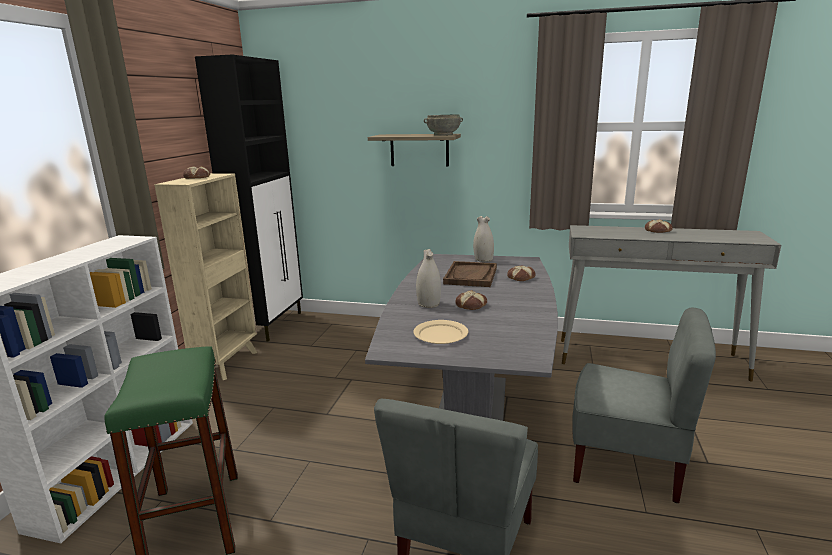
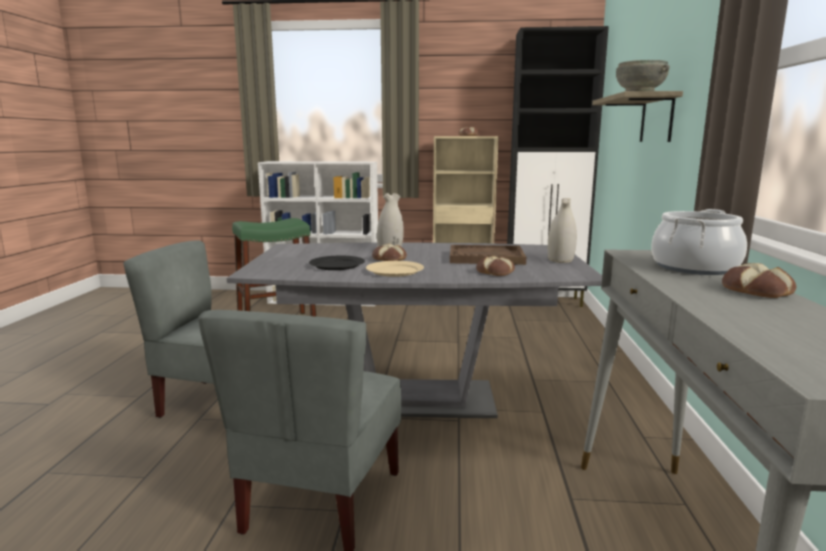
camera: 80 degrees right, 5 degrees down
(441, 334) = (315, 254): beige plate -> beige plate (394, 271)
(496, 324) = (337, 265): none -> black plate
(615, 231) = (695, 267): none -> cooking pot

